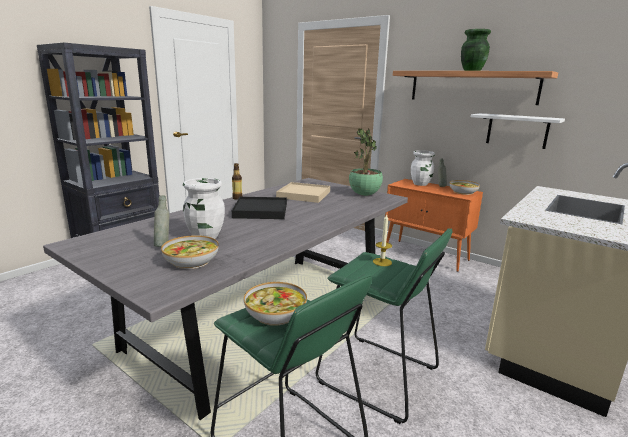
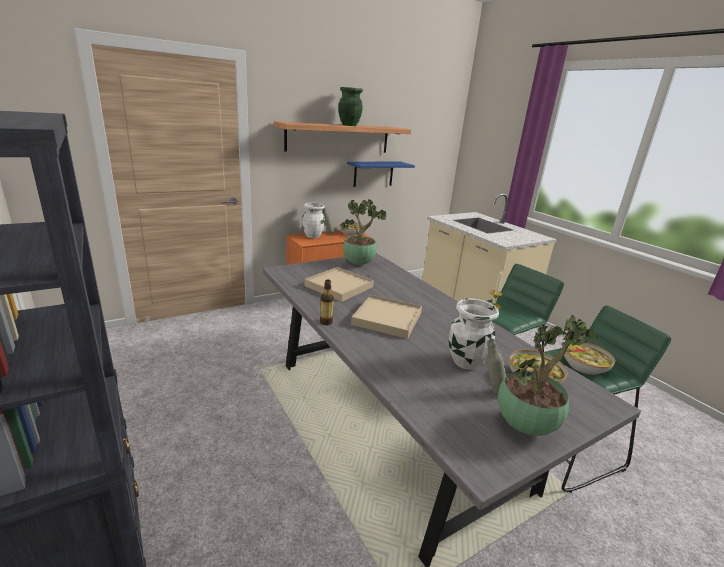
camera: 70 degrees left, 5 degrees up
(117, 256) = (526, 425): none -> potted plant
(261, 211) = (387, 318): black tray -> beige tray
(517, 130) = (373, 174): white shelf -> blue shelf

